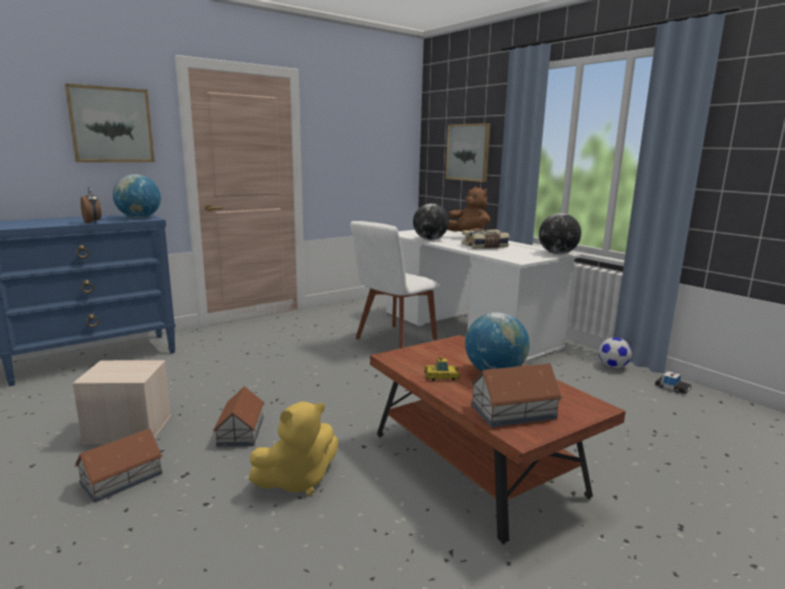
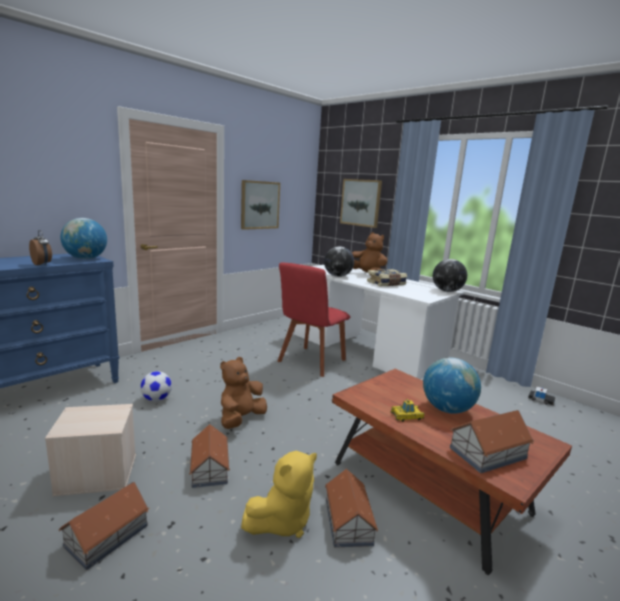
camera: 10 degrees left, 0 degrees up
(111, 125) = (55, 169): picture -> picture (259, 205)
(291, 390) = (241, 419): none -> brown plush toy
(367, 487) = (348, 522): none -> toy house
(393, 340) = (310, 362): white chair -> red chair
(612, 366) = (490, 381): football -> football (156, 399)

